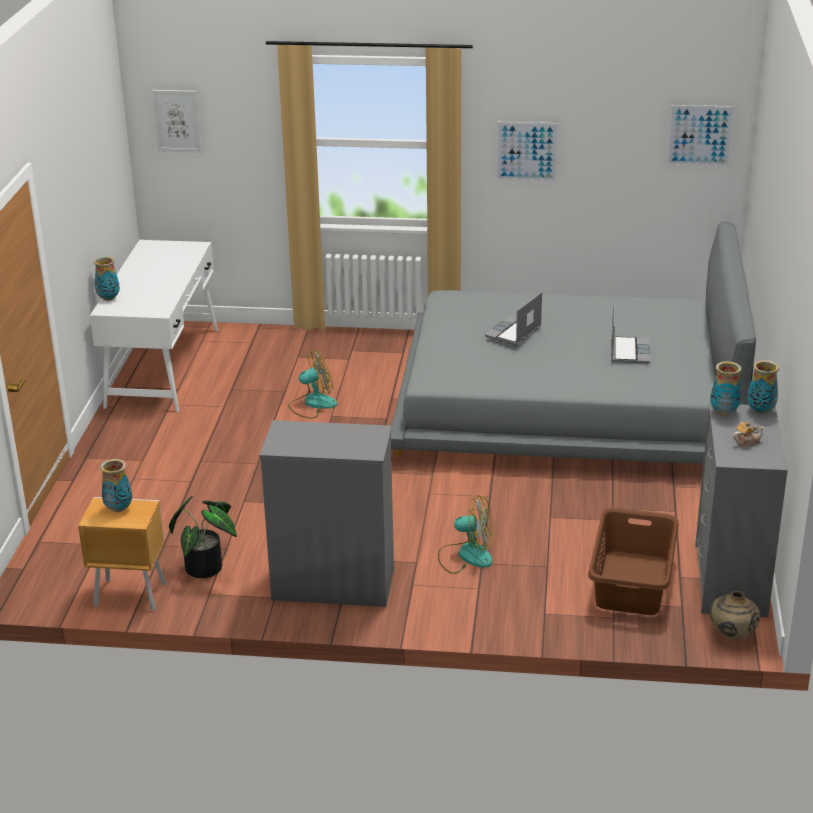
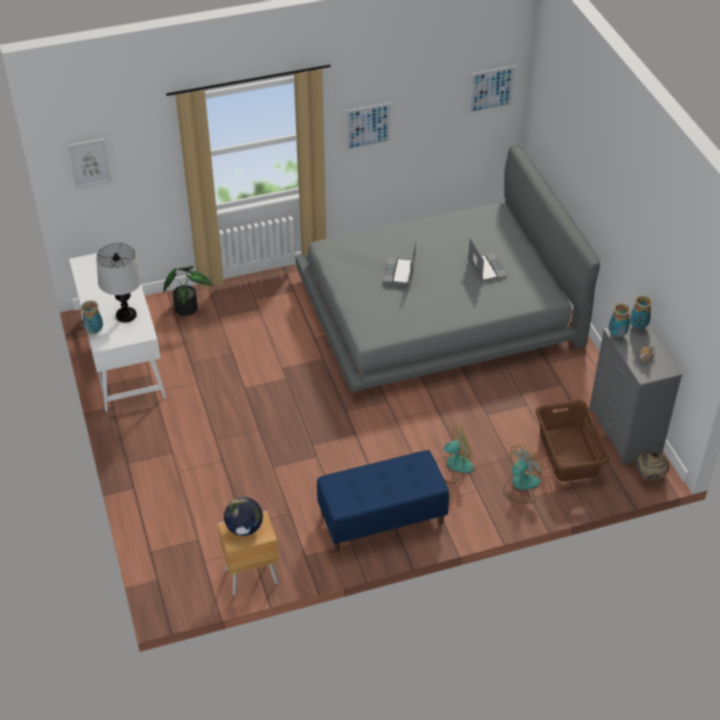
camera: 25 degrees left, 15 degrees up
(118, 509) = (244, 528): vase -> globe
(153, 293) = (126, 315): none -> table lamp
(208, 566) = (288, 533): potted plant -> potted plant (188, 307)
(312, 404) = (261, 360): fan -> fan (521, 486)
(332, 584) = (381, 519): grey dresser -> blue bench

